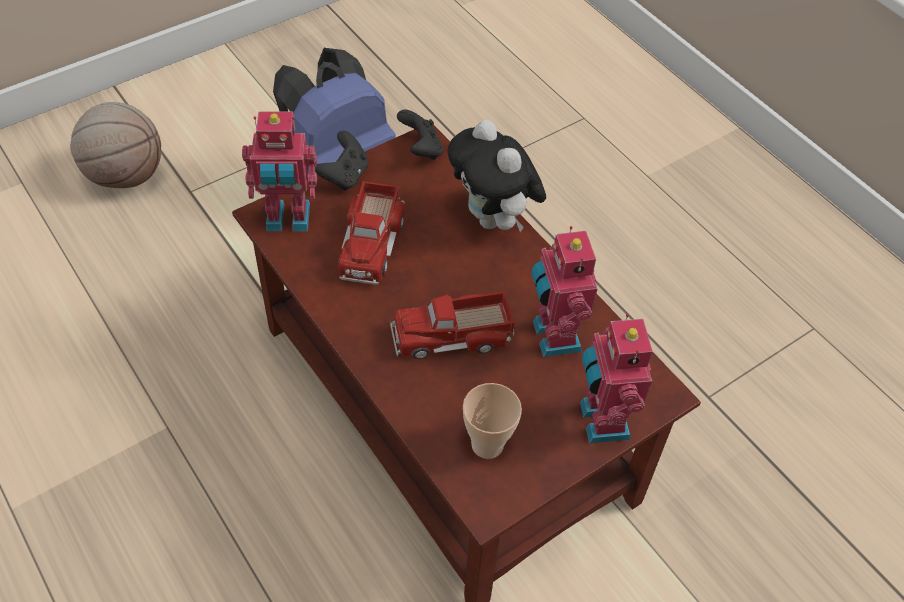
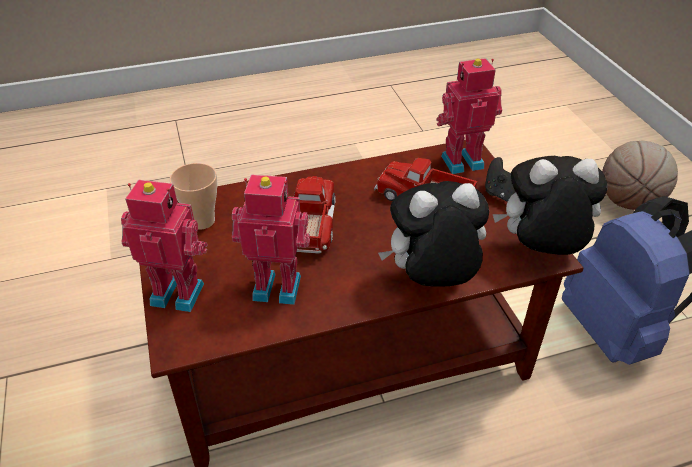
camera: 110 degrees right, 10 degrees down
(288, 220) = (461, 160): toy robot -> toy robot turned 60 degrees clockwise
(421, 149) = (539, 251): black game controller -> plush toy

